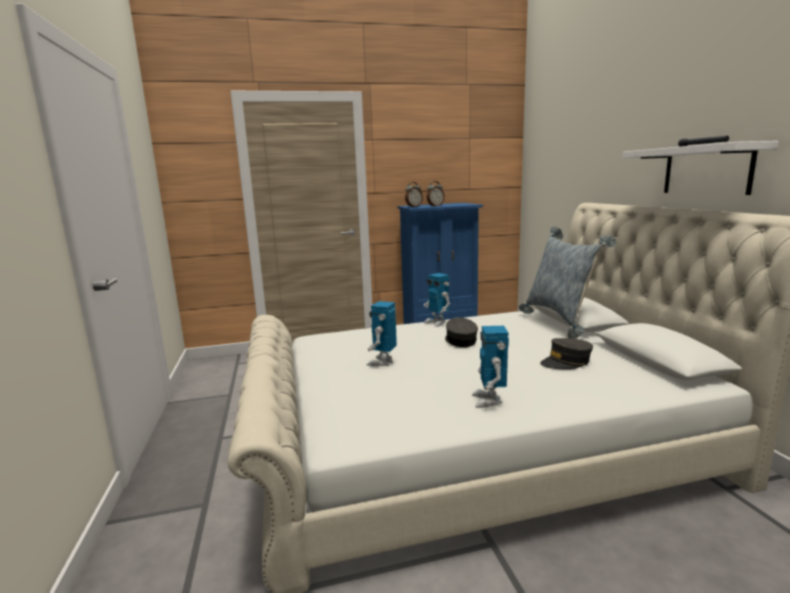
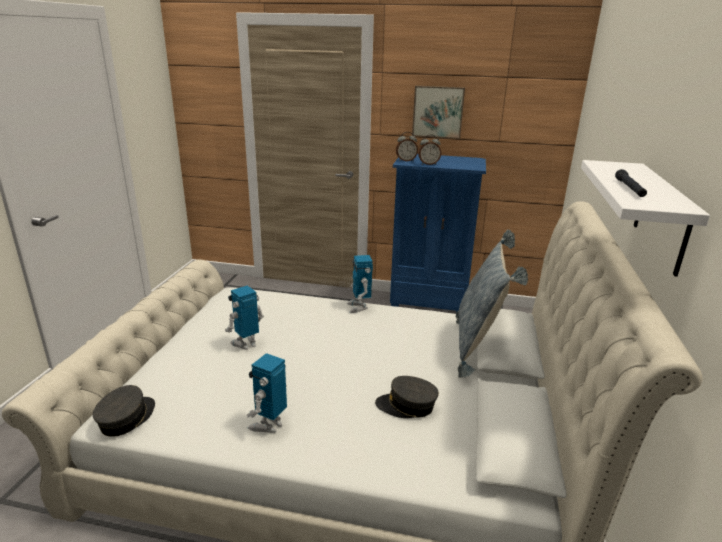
camera: 25 degrees right, 10 degrees up
(421, 169) = (438, 111): none -> picture
(460, 340) = (346, 339): grey cap -> grey cap (126, 418)

